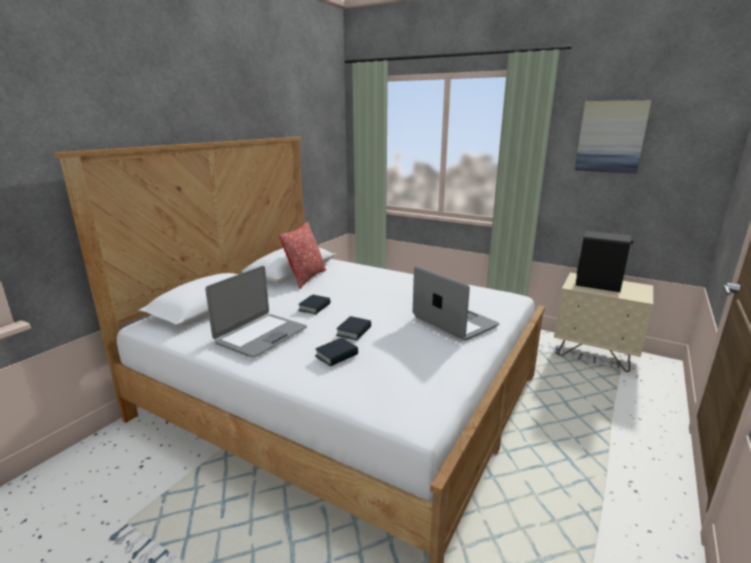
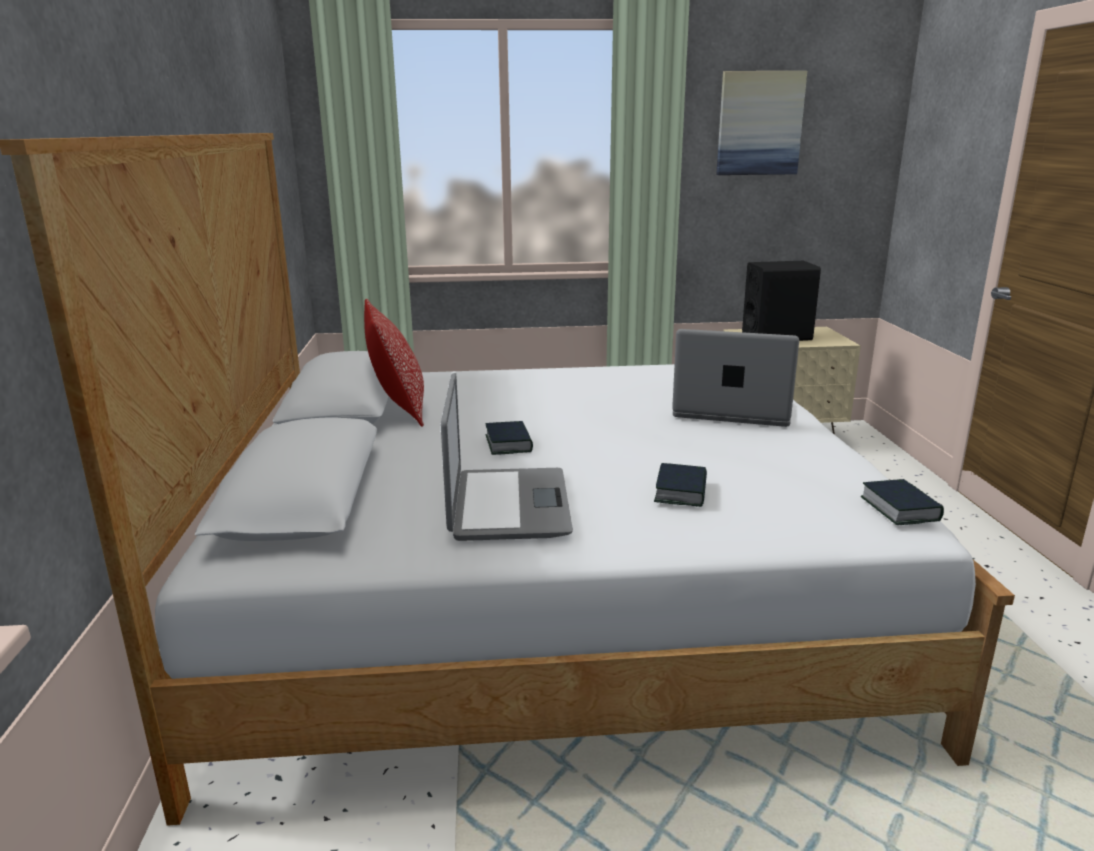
camera: 35 degrees left, 0 degrees up
(354, 331) = (640, 456): book -> book (899, 509)

